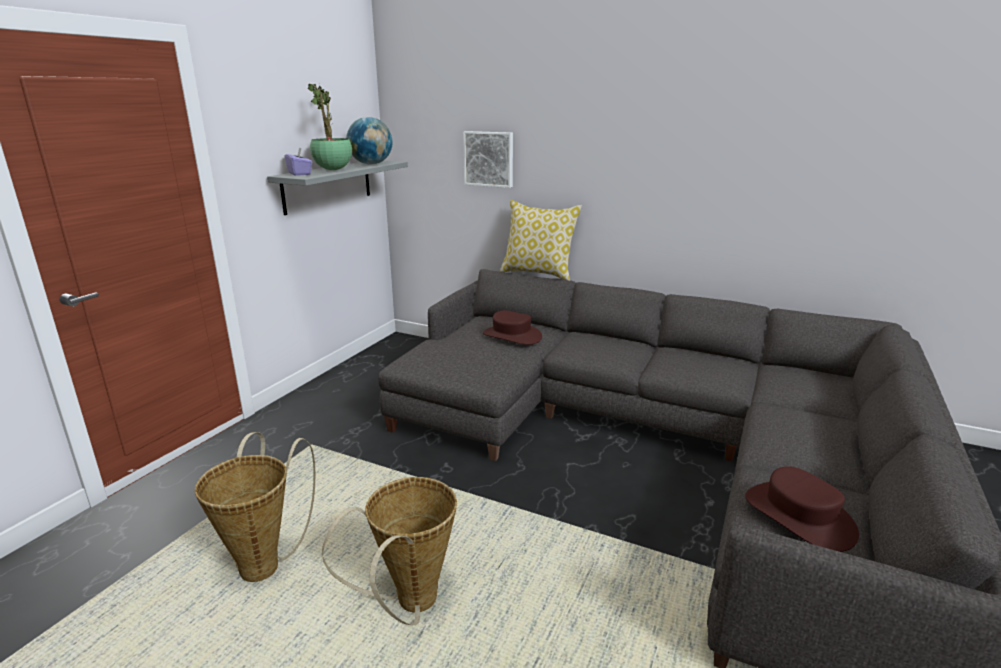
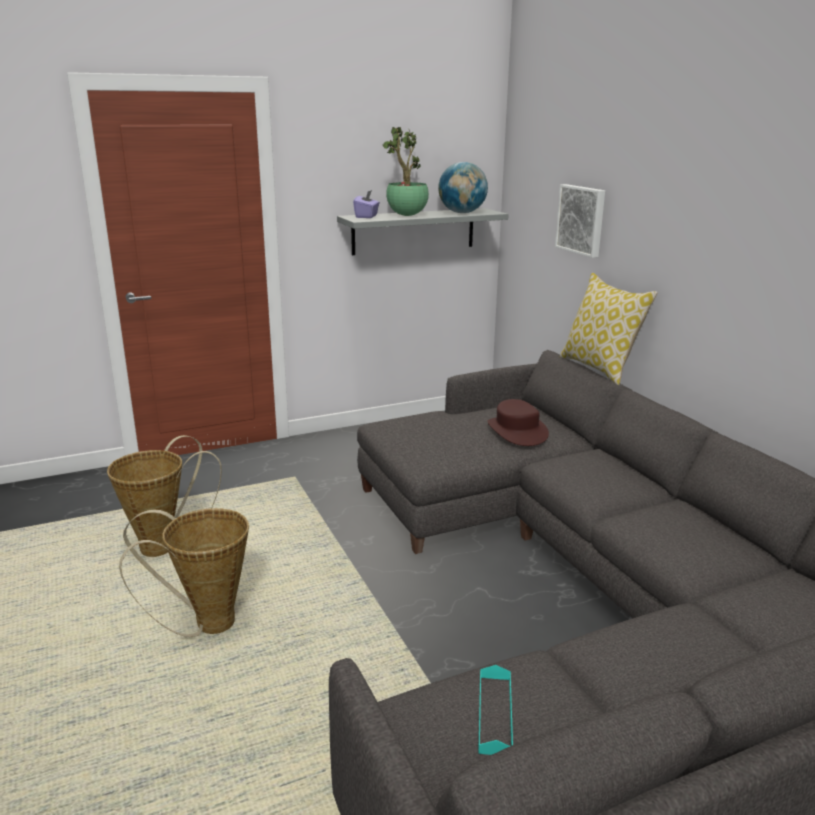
camera: 40 degrees right, 0 degrees up
(799, 516) = (495, 714): brown hat -> turquoise tray

